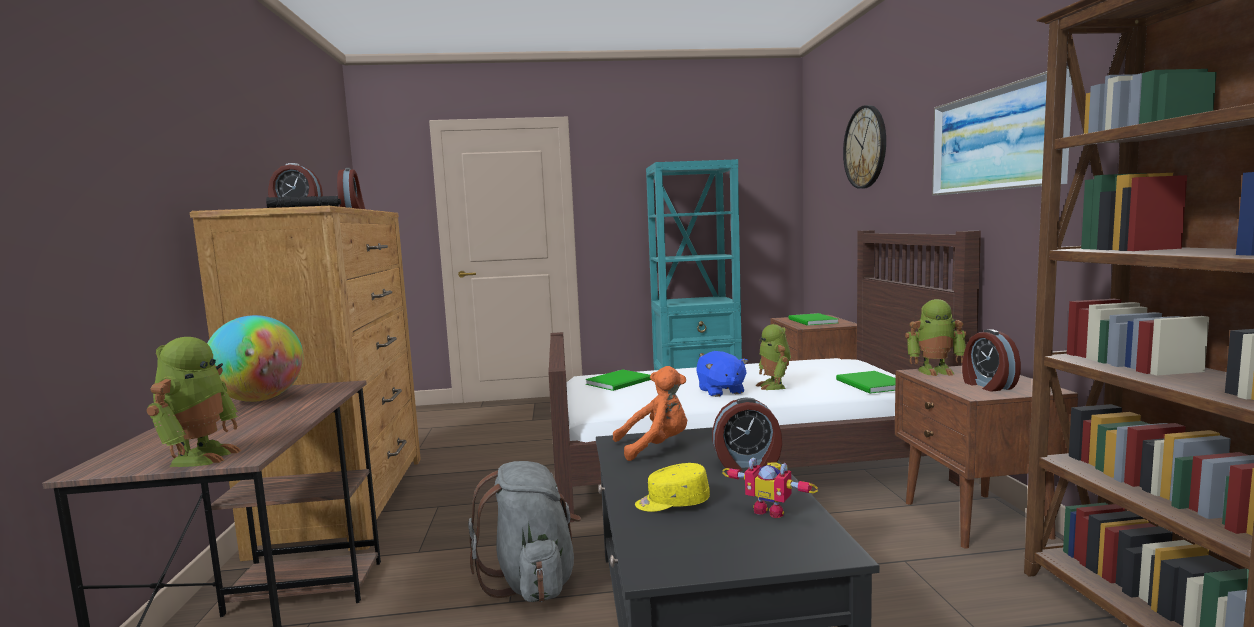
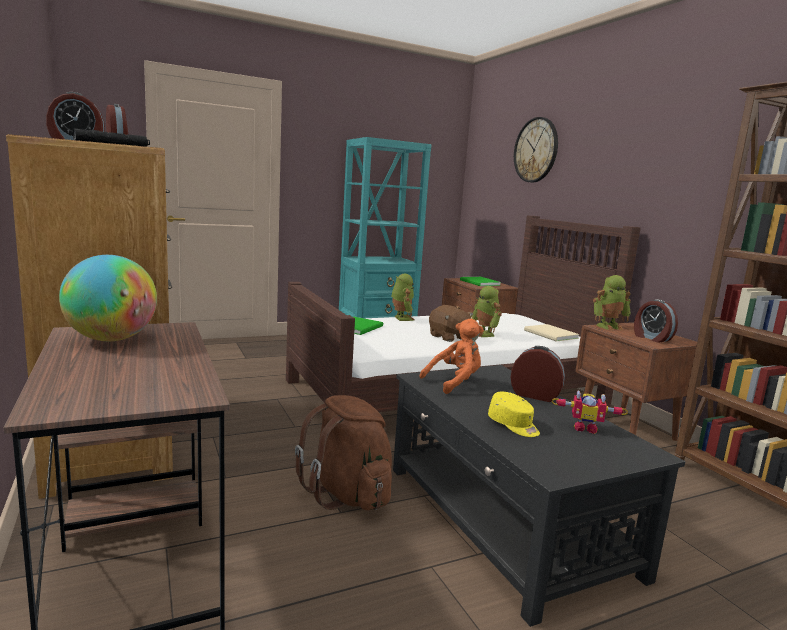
camera: 20 degrees left, 5 degrees up
(200, 457) = (151, 397): toy robot -> toy robot (401, 318)
(532, 581) = (348, 494): grey backpack -> brown backpack
(672, 503) = (513, 425): yellow cap -> yellow cap turned 105 degrees counterclockwise
(720, 391) = (448, 337): blue plush toy -> brown plush toy
(747, 464) = (535, 395): alarm clock -> alarm clock turned 135 degrees counterclockwise
(871, 385) = (551, 335): green book -> beige book
(995, 140) = (660, 163): picture -> none

